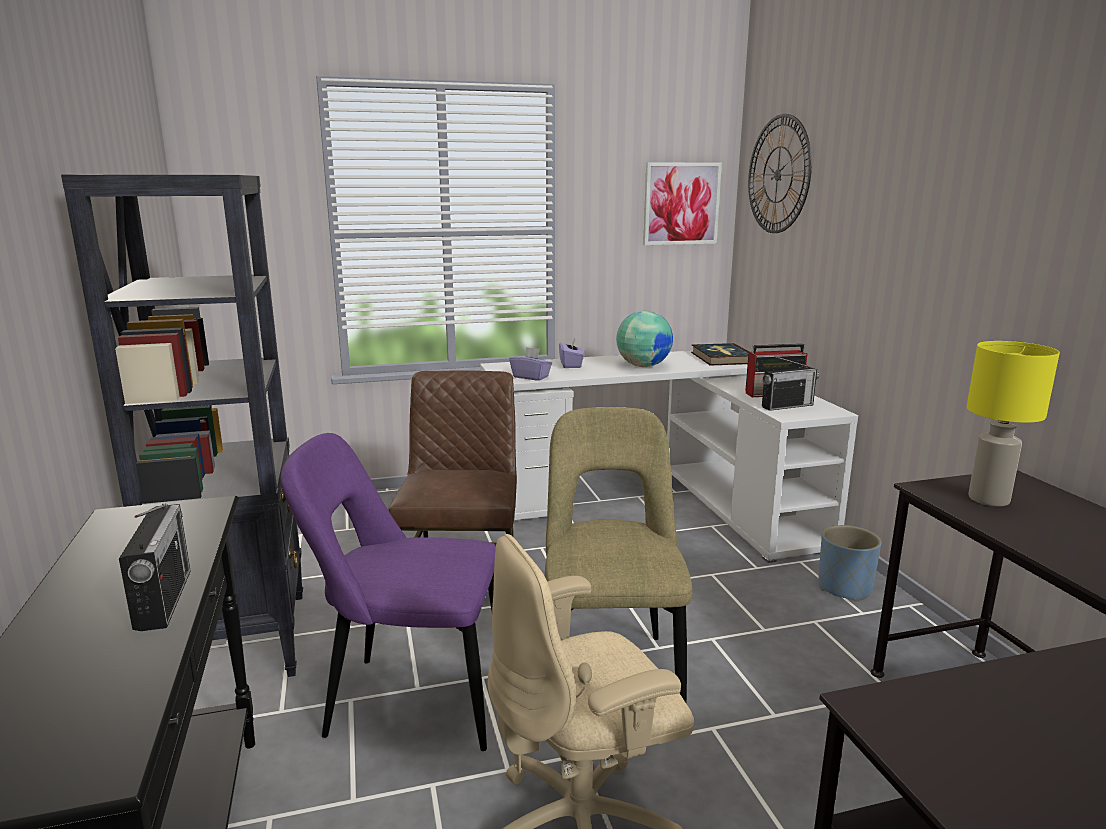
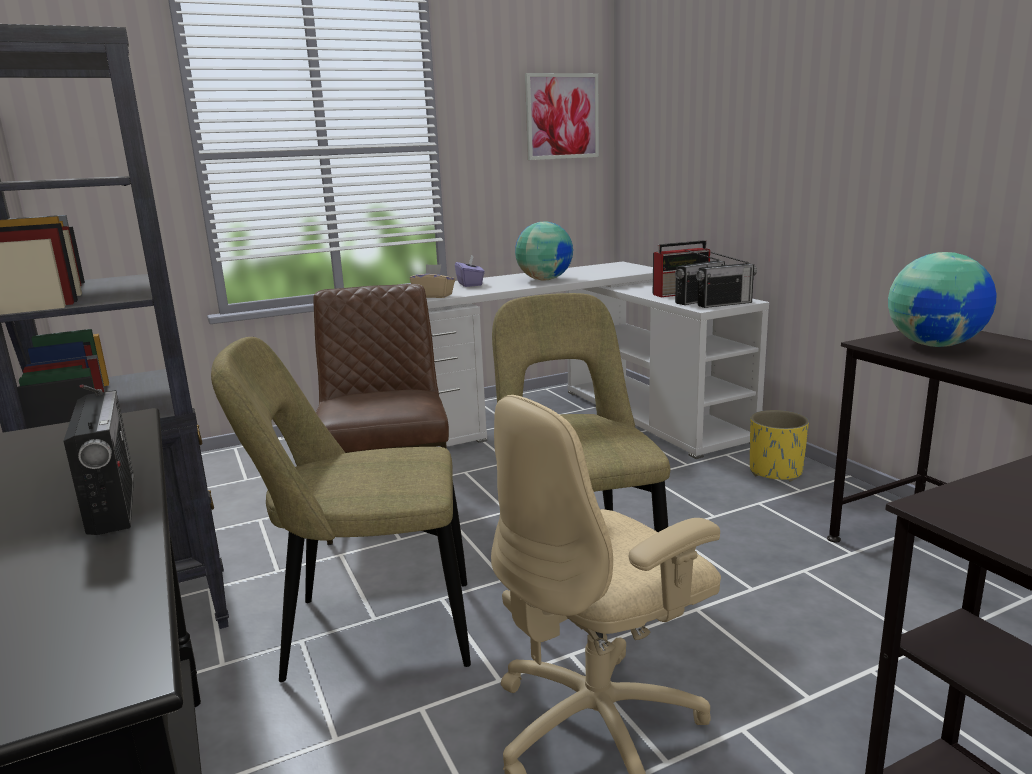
camera: 10 degrees left, 0 degrees up
(410, 701) = (370, 631): purple chair -> beige chair
(531, 377) = (434, 296): purple tissue box -> beige tissue box
(722, 358) = (618, 268): book -> none
(778, 174) = (659, 78): wall clock -> none
(810, 413) = (724, 304): none -> radio
(844, 588) = (775, 471): blue planter -> yellow planter
(989, 499) = (935, 345): yellow table lamp -> globe

